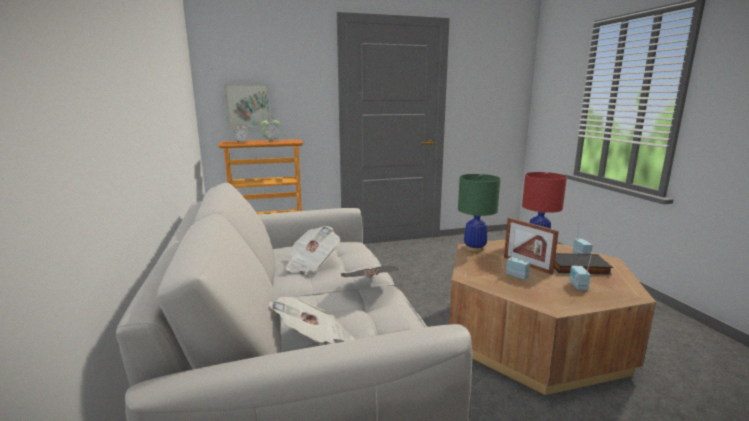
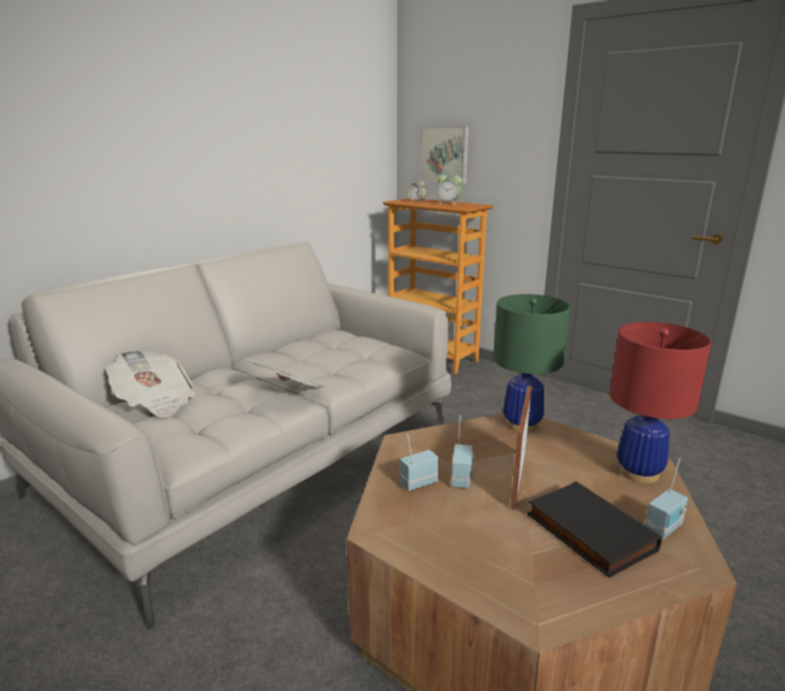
camera: 55 degrees right, 5 degrees up
(312, 263) = (313, 352): newspaper -> none
(577, 286) = (494, 542): radio -> radio (417, 482)

